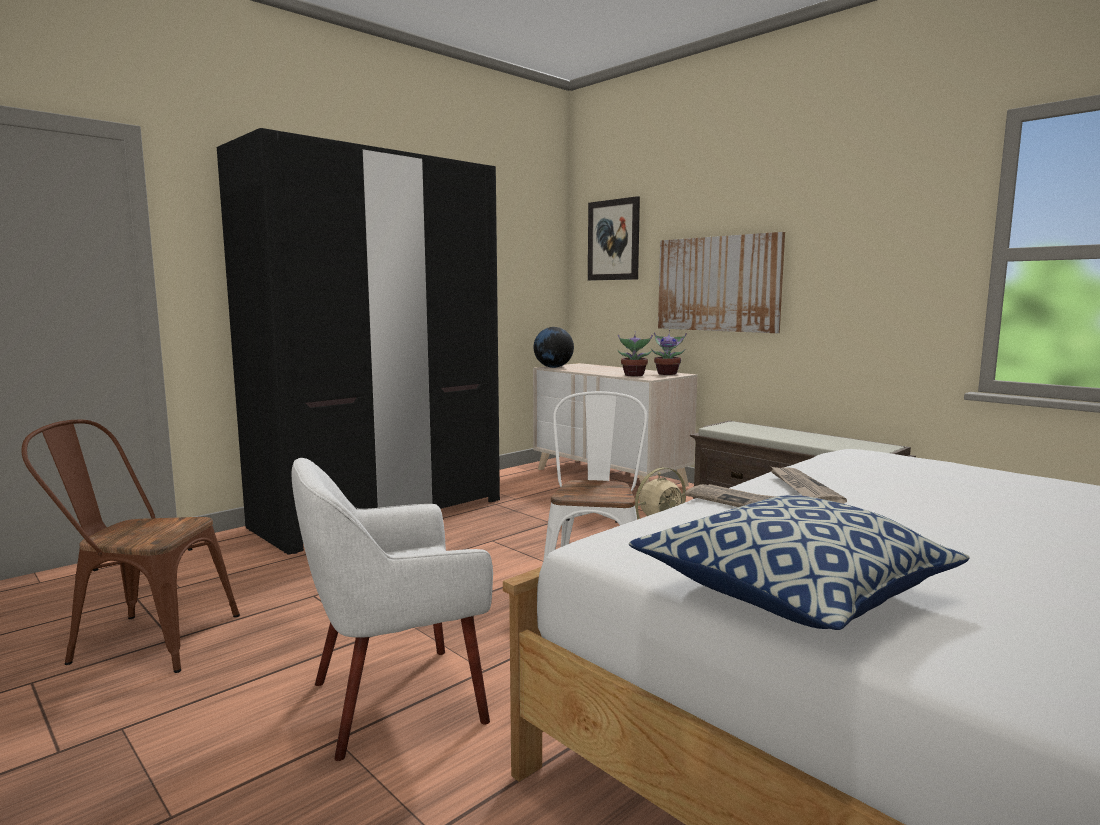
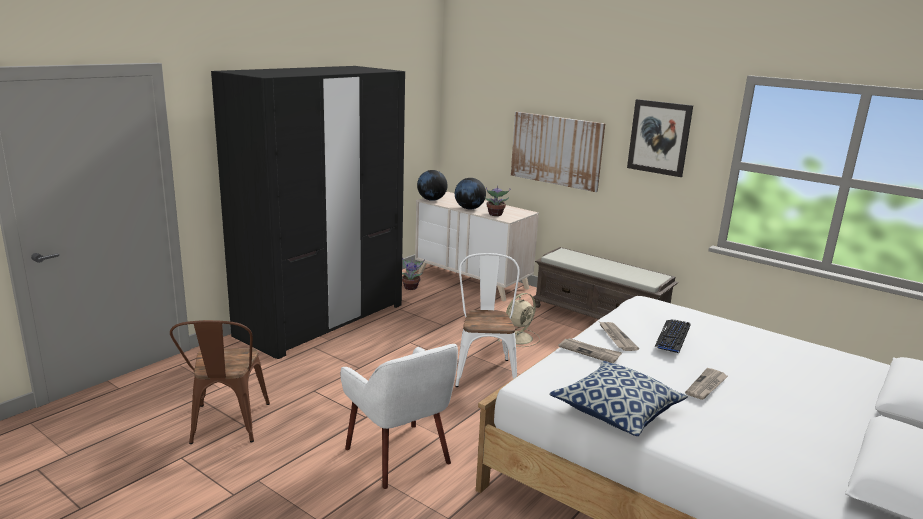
camera: 10 degrees left, 10 degrees up
(143, 639) = (227, 427): brown chair -> brown chair turned 90 degrees counterclockwise
(395, 700) = (399, 456): white armchair -> white armchair turned 90 degrees counterclockwise
(600, 372) = (469, 208): none -> globe
(613, 240) = (478, 103): picture -> picture (659, 137)
(667, 374) = (518, 211): potted plant -> potted plant (411, 287)
(916, 486) = (673, 336): none -> keyboard
(1008, 556) = (706, 386): none -> newspaper

